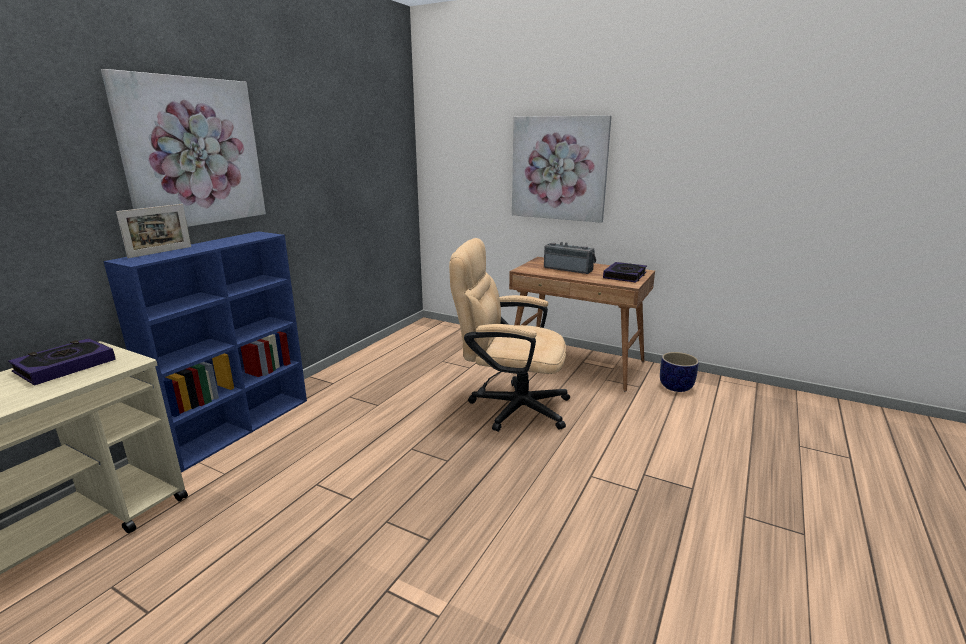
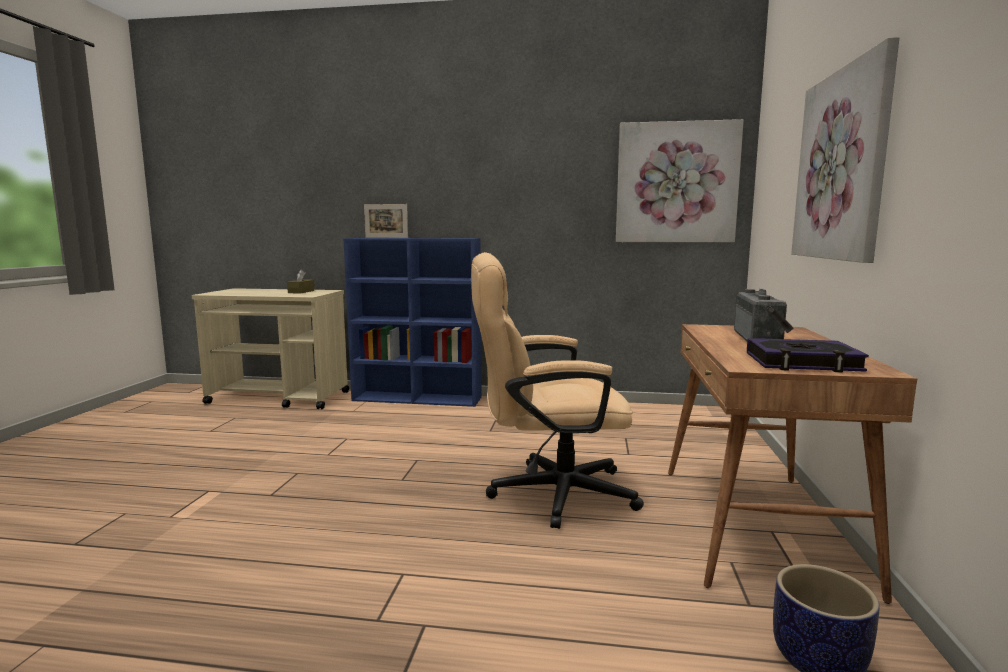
camera: 70 degrees right, 10 degrees down
(65, 366) = (301, 292): book -> brown tissue box
(193, 152) = (435, 167): picture -> picture (676, 183)
(510, 406) = (547, 493): beige office chair -> beige office chair turned 90 degrees counterclockwise

